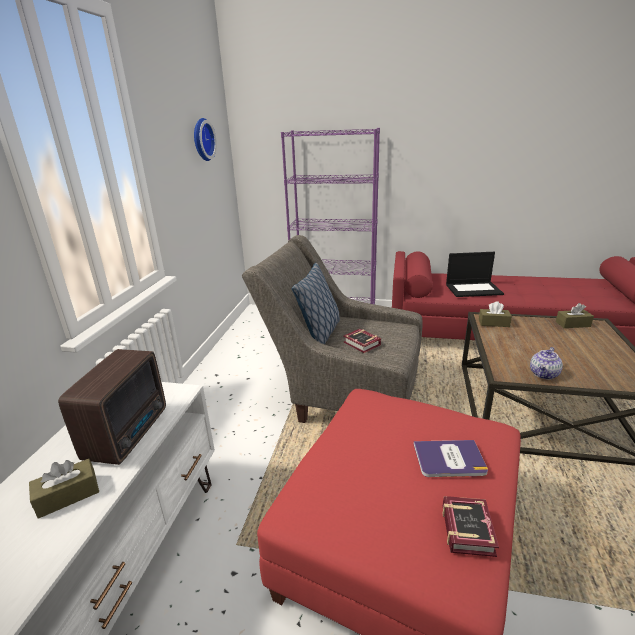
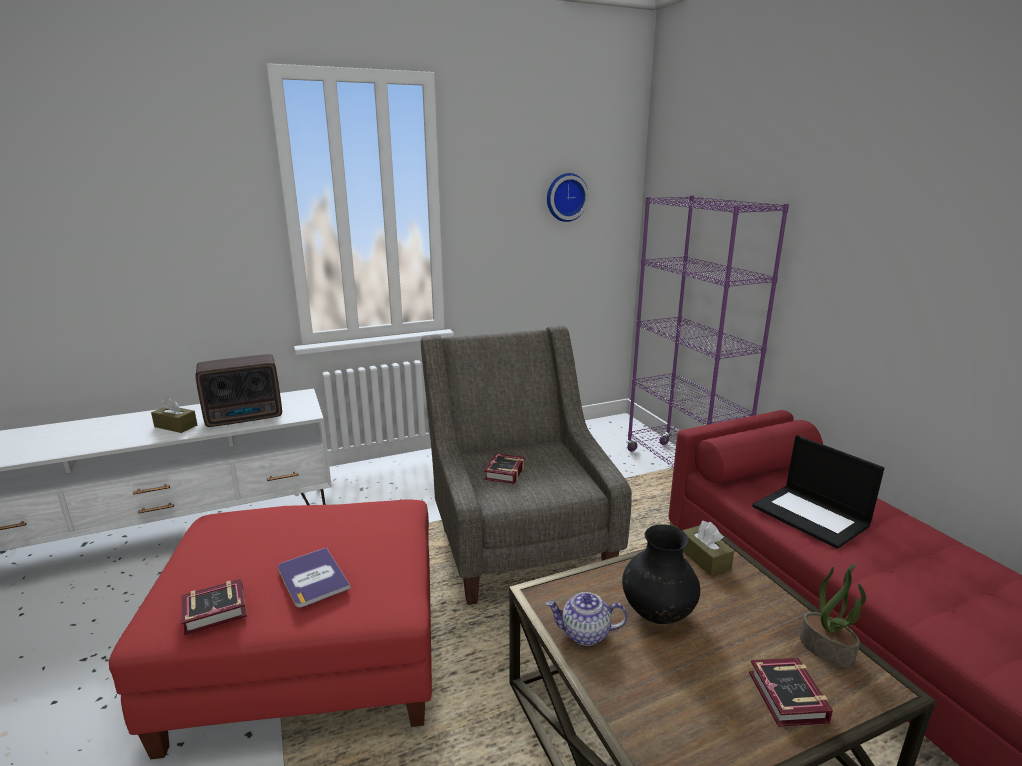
camera: 55 degrees right, 5 degrees down
(320, 335) = (501, 445): pillow -> none
(533, 350) = (657, 612): none -> black vase
(573, 324) = (827, 649): brown tissue box -> potted plant
(604, 344) = (787, 700): none -> book

